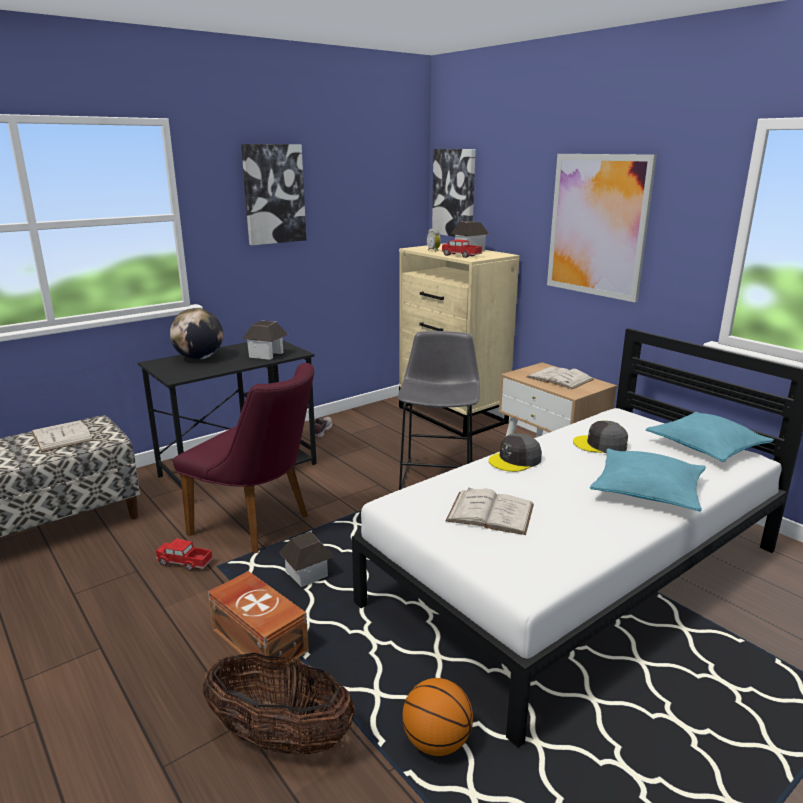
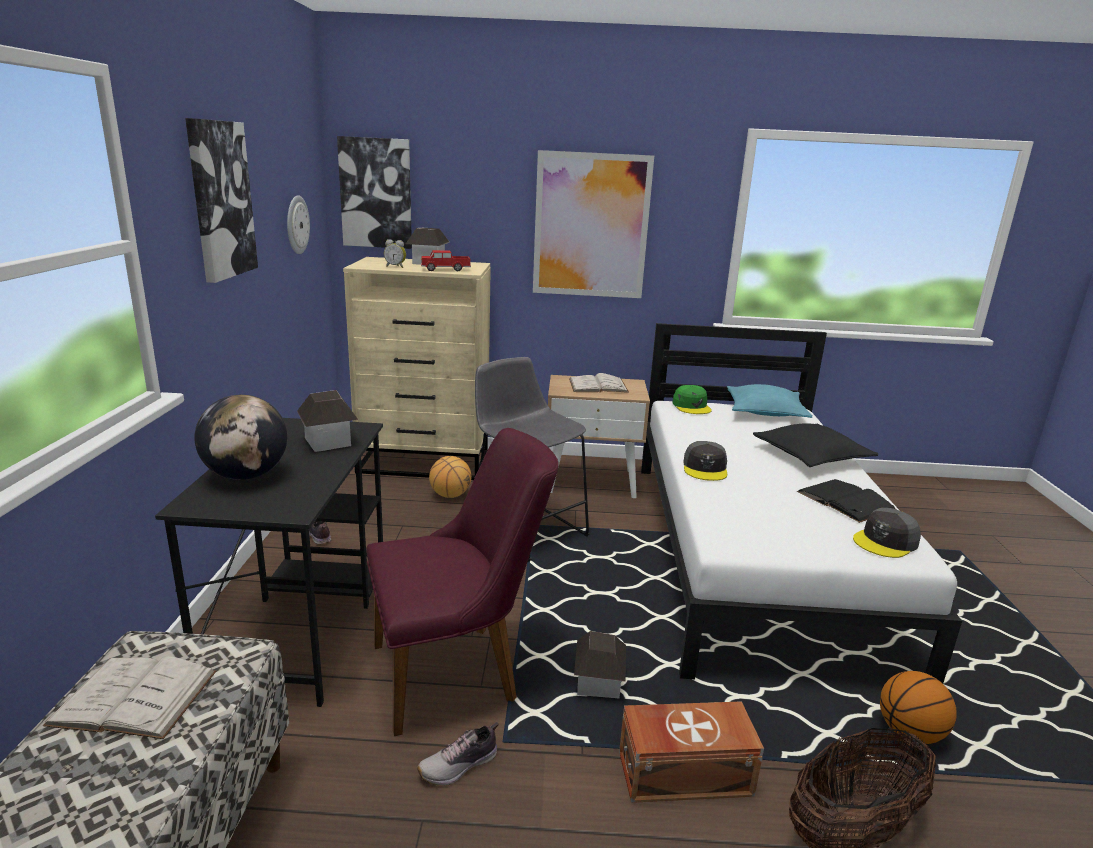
camera: 50 degrees left, 0 degrees up
(185, 562) = (460, 766): toy truck -> shoe
(374, 214) = (296, 225): none -> wall clock
(429, 440) = (450, 495): none -> basketball
(490, 512) = (787, 517): white book -> none
(579, 528) = (845, 500): none -> black book
(600, 445) = (718, 433): grey cap -> grey cap (886, 541)
(633, 420) = (691, 406): none -> green cap
(647, 491) = (811, 456): turquoise pillow -> black pillow

